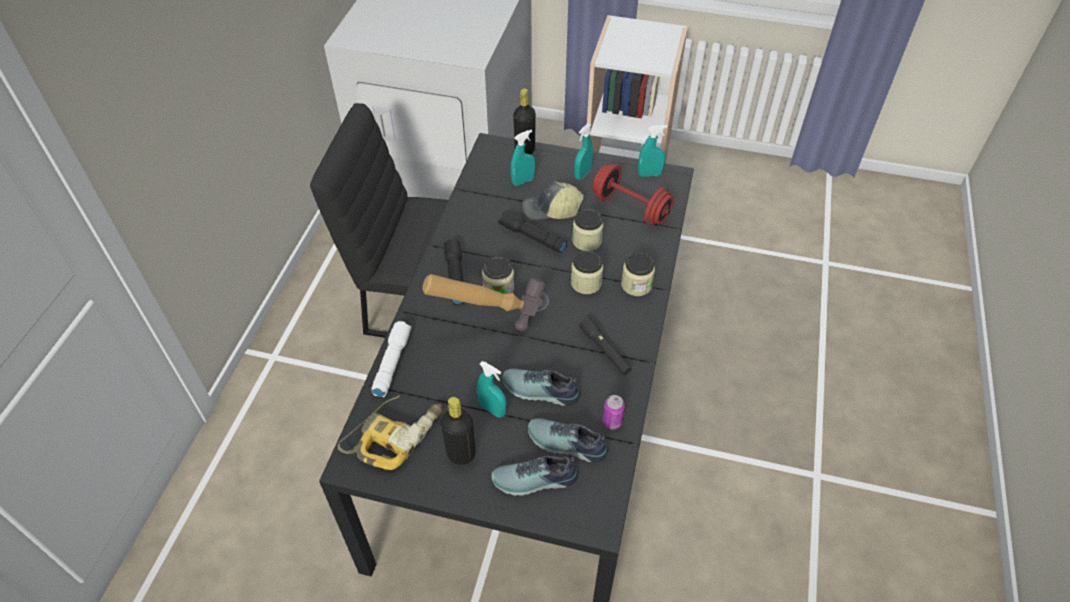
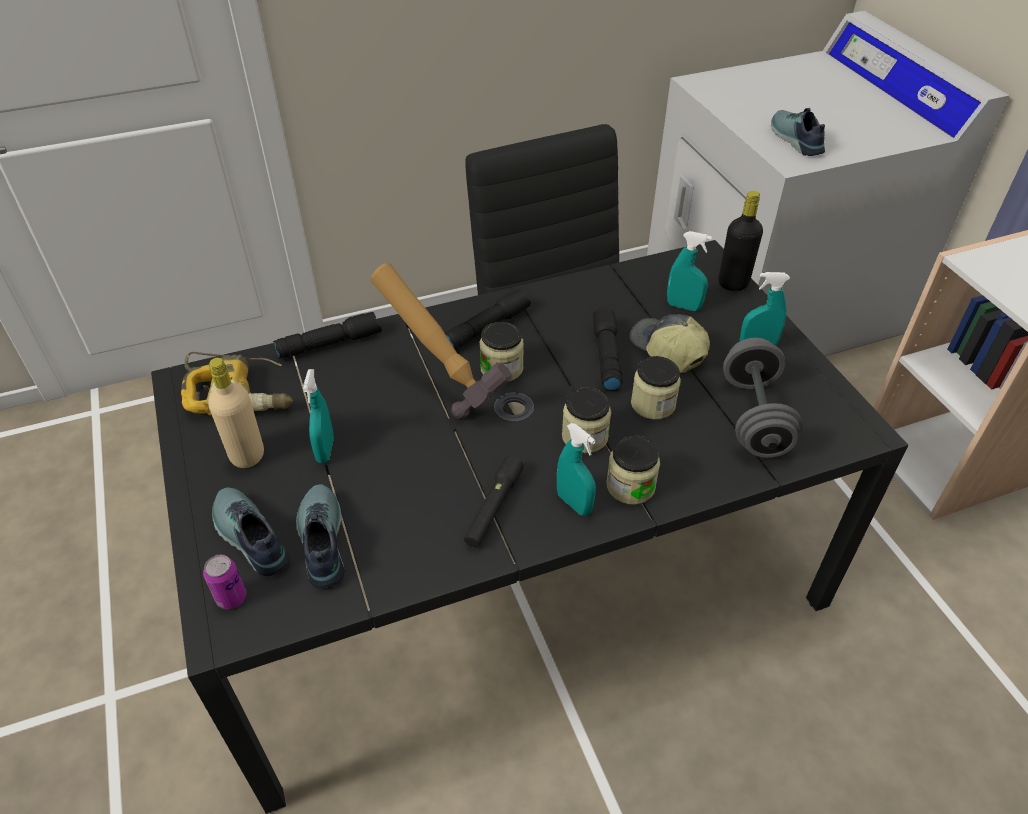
camera: 55 degrees right, 5 degrees down
(391, 362) = (330, 343): white flashlight -> black flashlight
(461, 453) = (247, 455): black bottle -> beige bottle
(540, 391) = (381, 478): shoe -> shoe (794, 139)
(612, 422) = (386, 570): can -> can (231, 598)
(630, 208) = (754, 417): red dumbbell -> grey dumbbell
(649, 174) = (837, 406): turquoise spray bottle -> turquoise spray bottle (574, 503)

